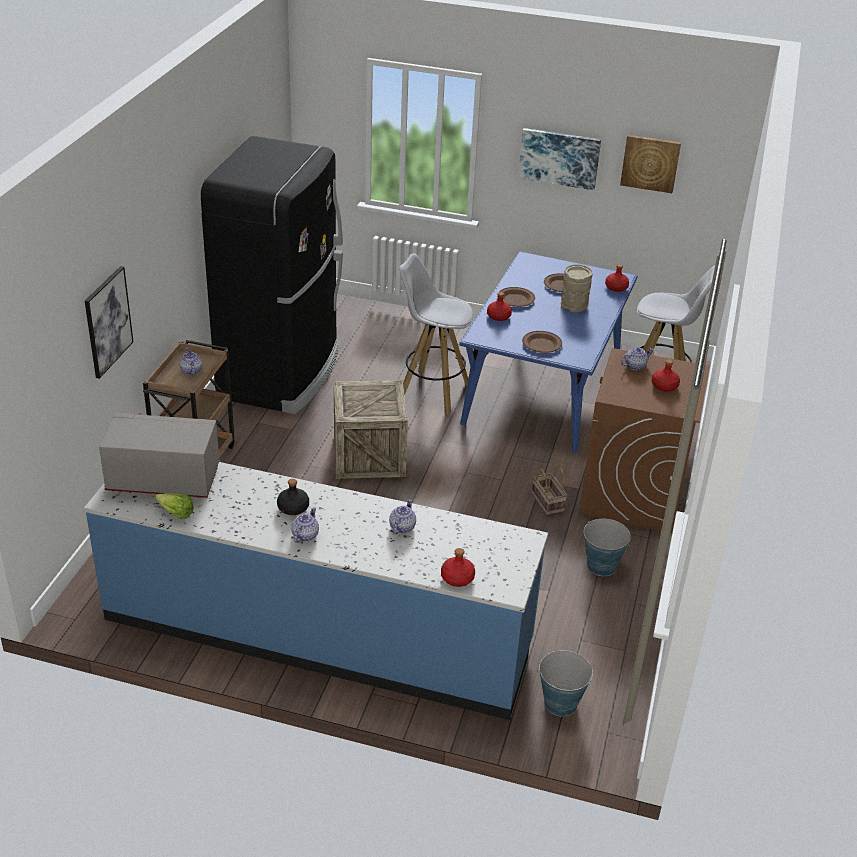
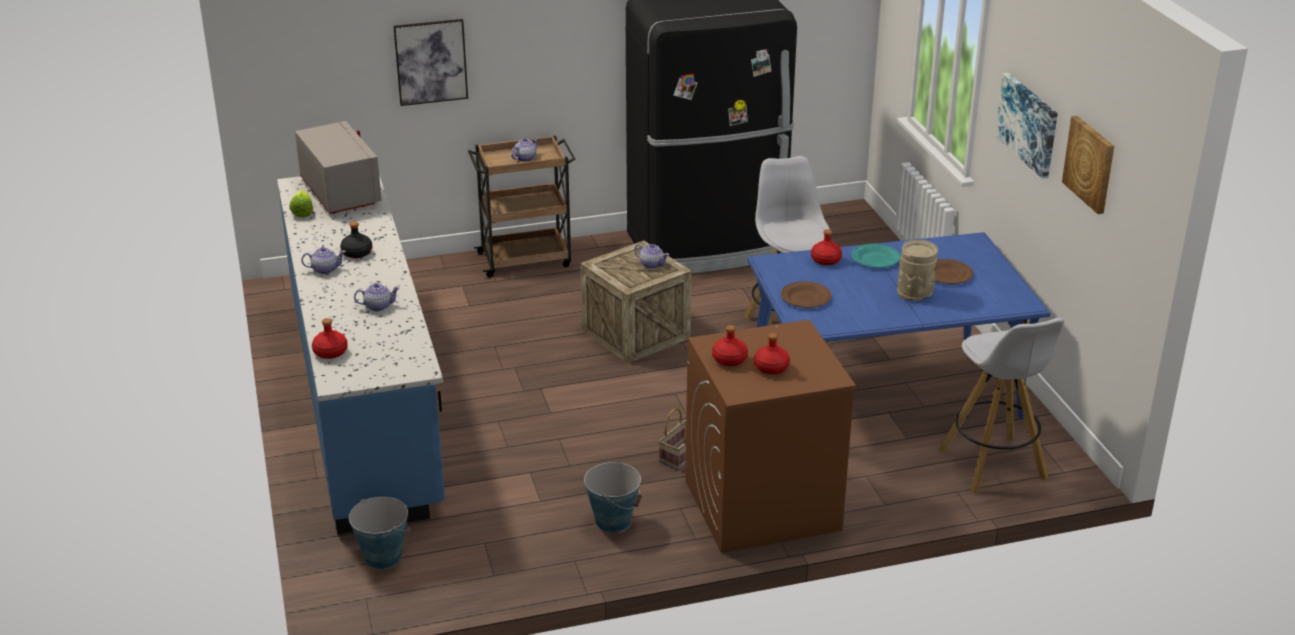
camera: 60 degrees right, 5 degrees down
(516, 299) = (875, 259): brown plate -> turquoise plate
(616, 288) = (996, 307): red bottle -> red bottle (729, 360)
(635, 366) = (789, 341): teapot -> teapot (652, 264)

